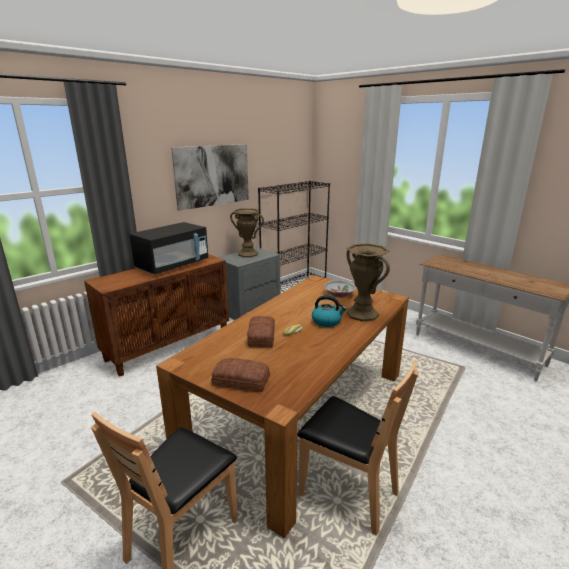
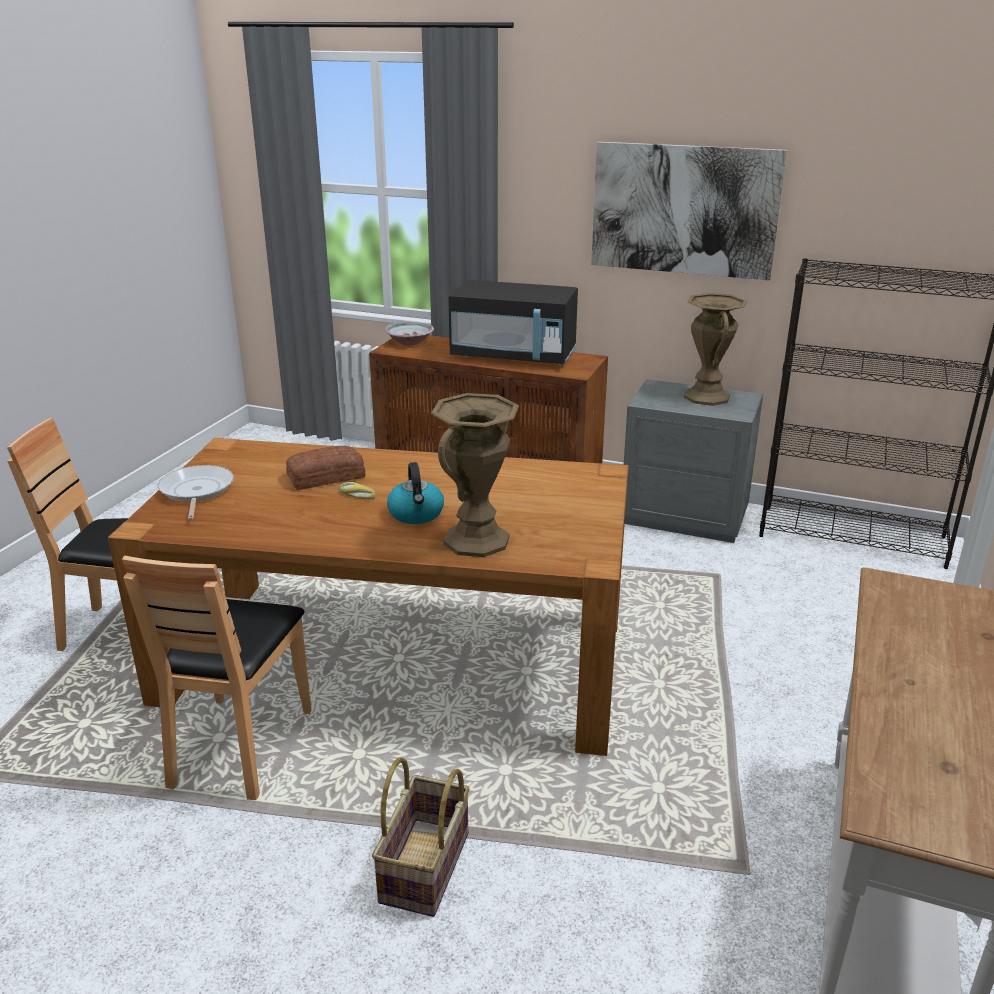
camera: 65 degrees right, 5 degrees up
(241, 381) = (196, 492): bread -> frying pan
(339, 295) = (548, 506): bowl -> bowl (409, 342)
(455, 440) = (426, 868): none -> basket

